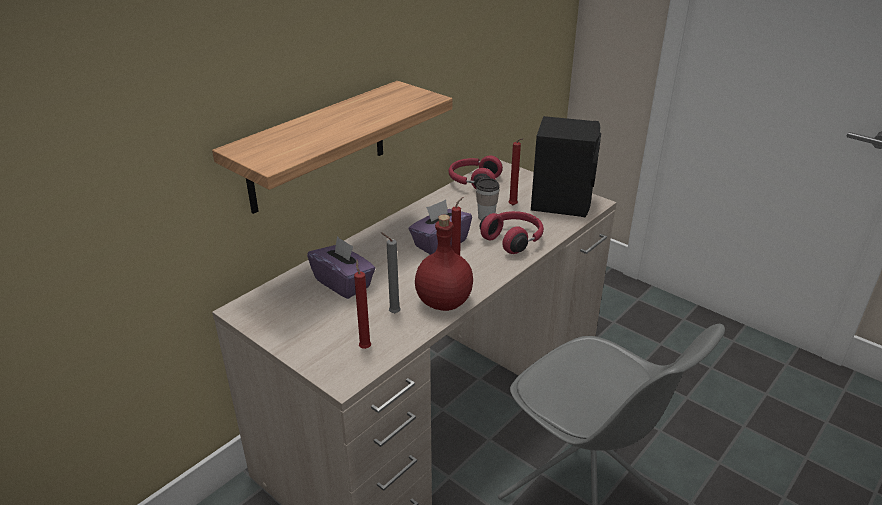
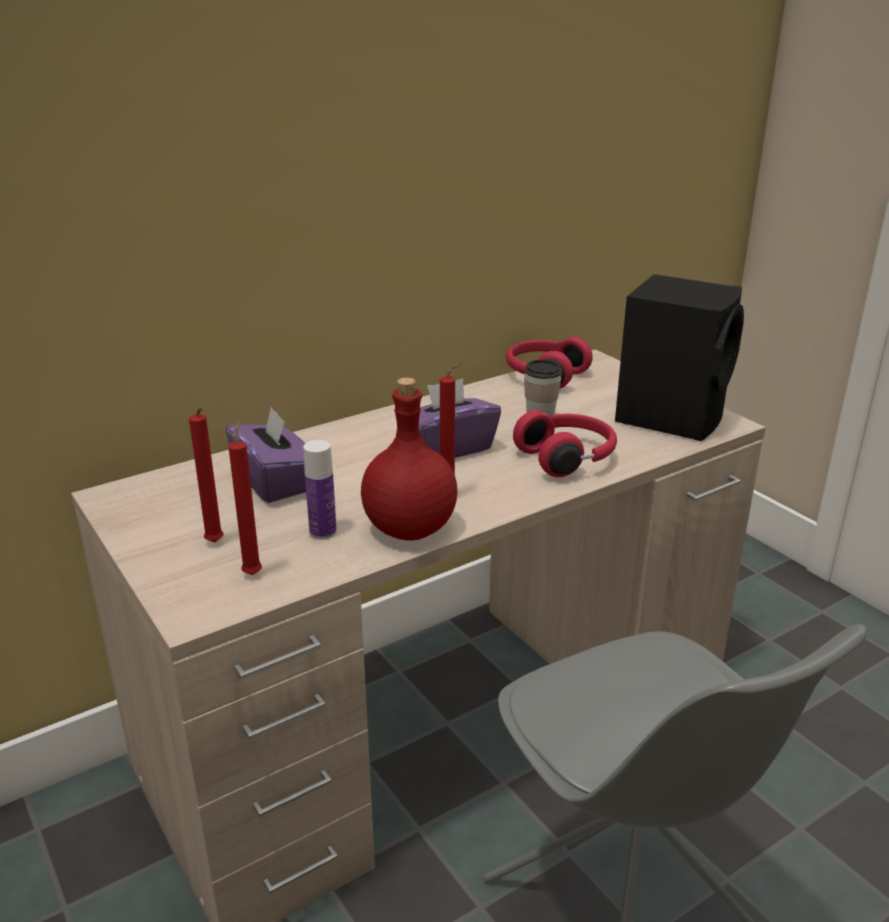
camera: 15 degrees right, 5 degrees down
(317, 147) = (272, 273): shelf -> none
(392, 313) = (323, 532): grey candle -> bottle
(514, 206) = (591, 413): red candle -> red candle (215, 544)

